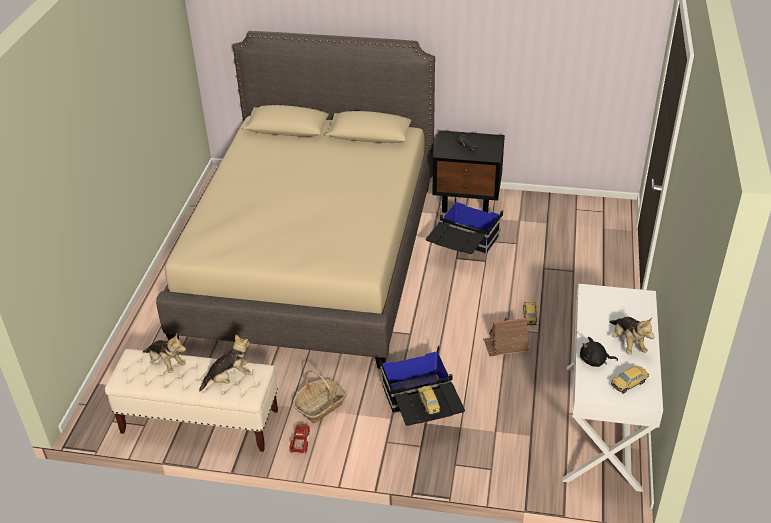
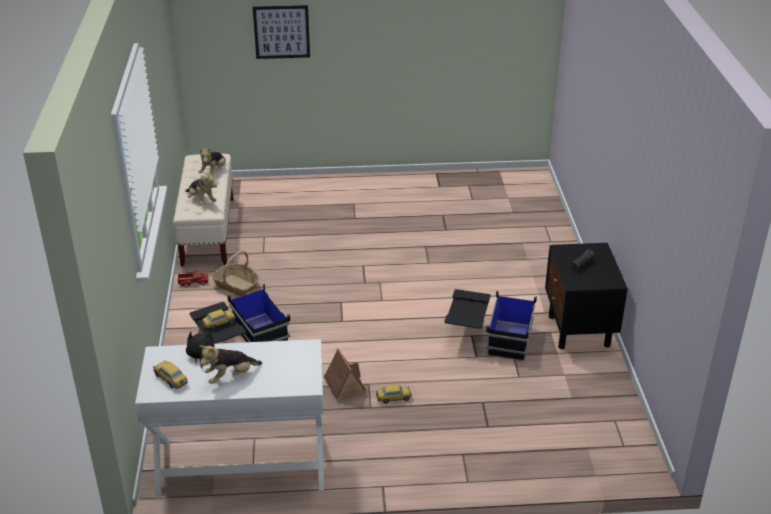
camera: 75 degrees right, 5 degrees down
(72, 188) = (281, 32): none -> picture
(312, 258) = (430, 246): beige bed -> none

